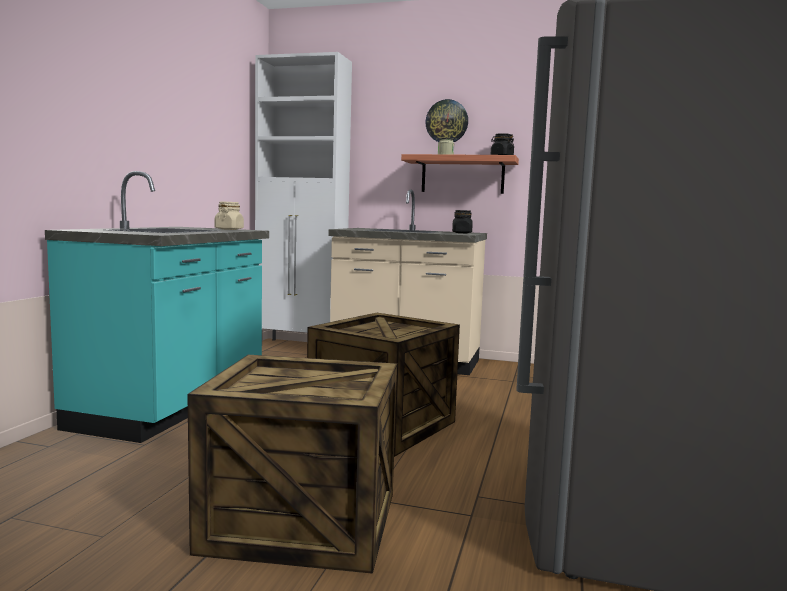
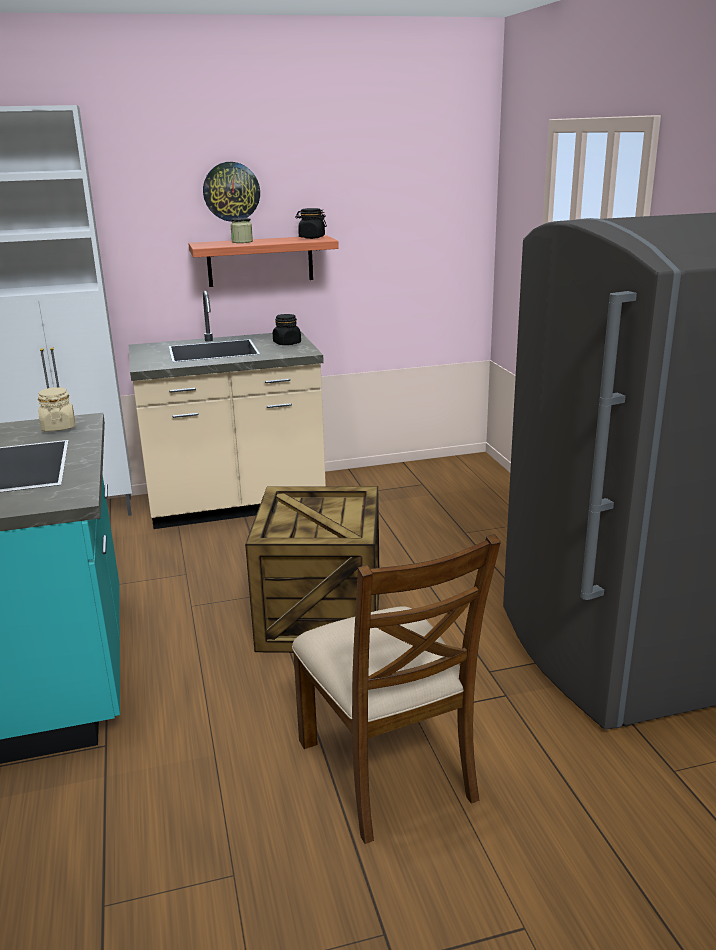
camera: 30 degrees left, 15 degrees up
(300, 523) = (388, 769): crate -> brown chair

